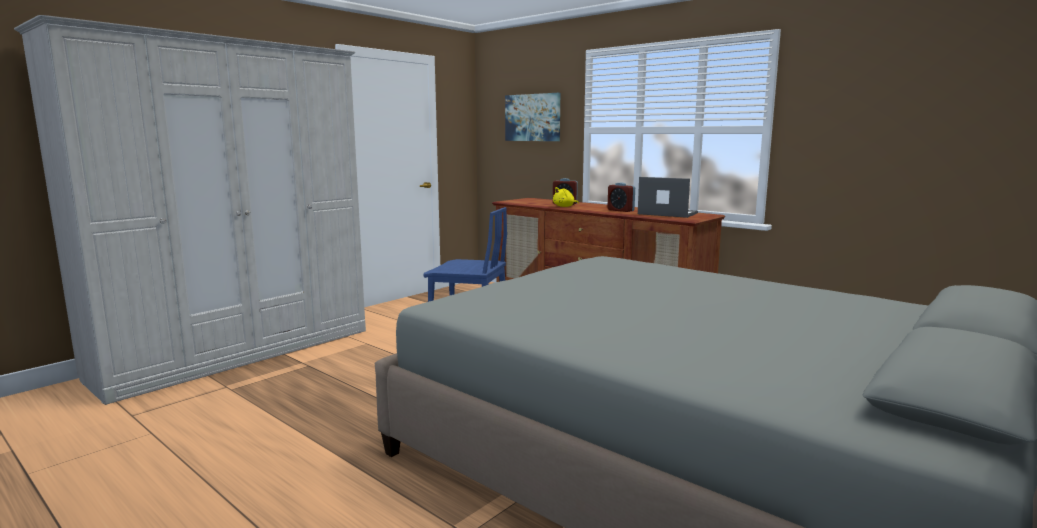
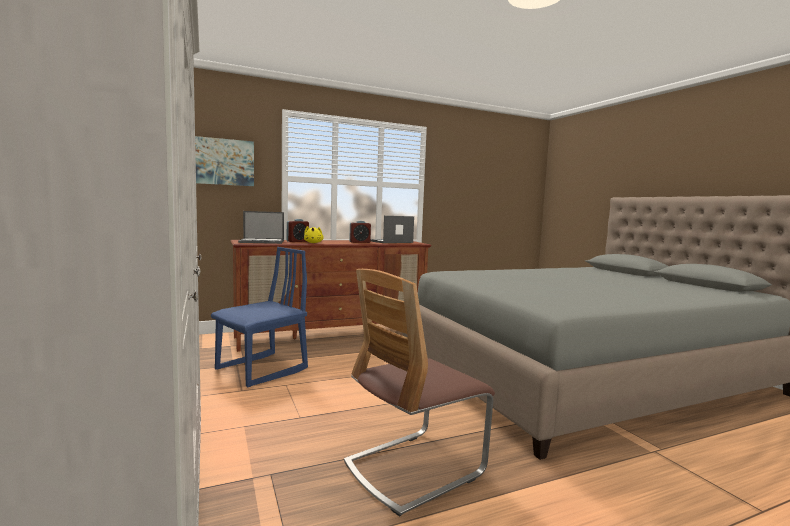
camera: 65 degrees left, 5 degrees down
(338, 404) = (414, 468): none -> chair
(531, 201) = (262, 241): none -> laptop

